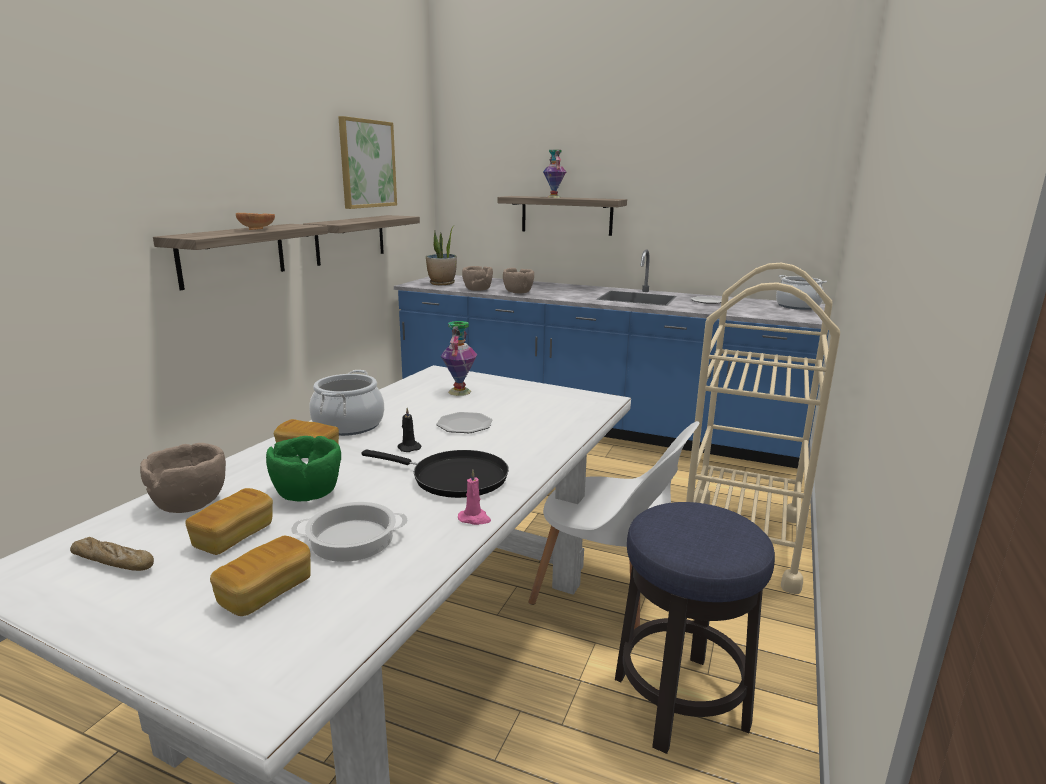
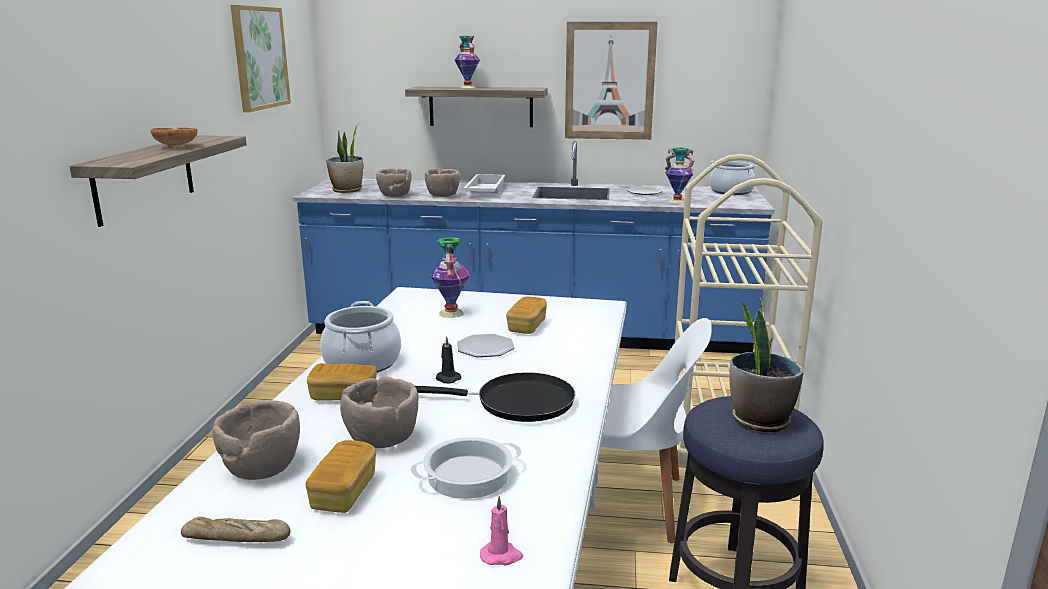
camera: 15 degrees left, 0 degrees up
(266, 592) = (427, 538): bread -> bread (527, 326)
(308, 494) = (383, 439): green bowl -> brown bowl
(350, 239) = (250, 147): shelf -> none
(474, 519) = (570, 438): pink candle -> pink candle (501, 556)
(558, 291) = (484, 191): none -> white tray
(686, 194) = (609, 81): none -> picture
(706, 531) = (759, 420): none -> potted plant
(733, 311) = (677, 201): none -> vase

